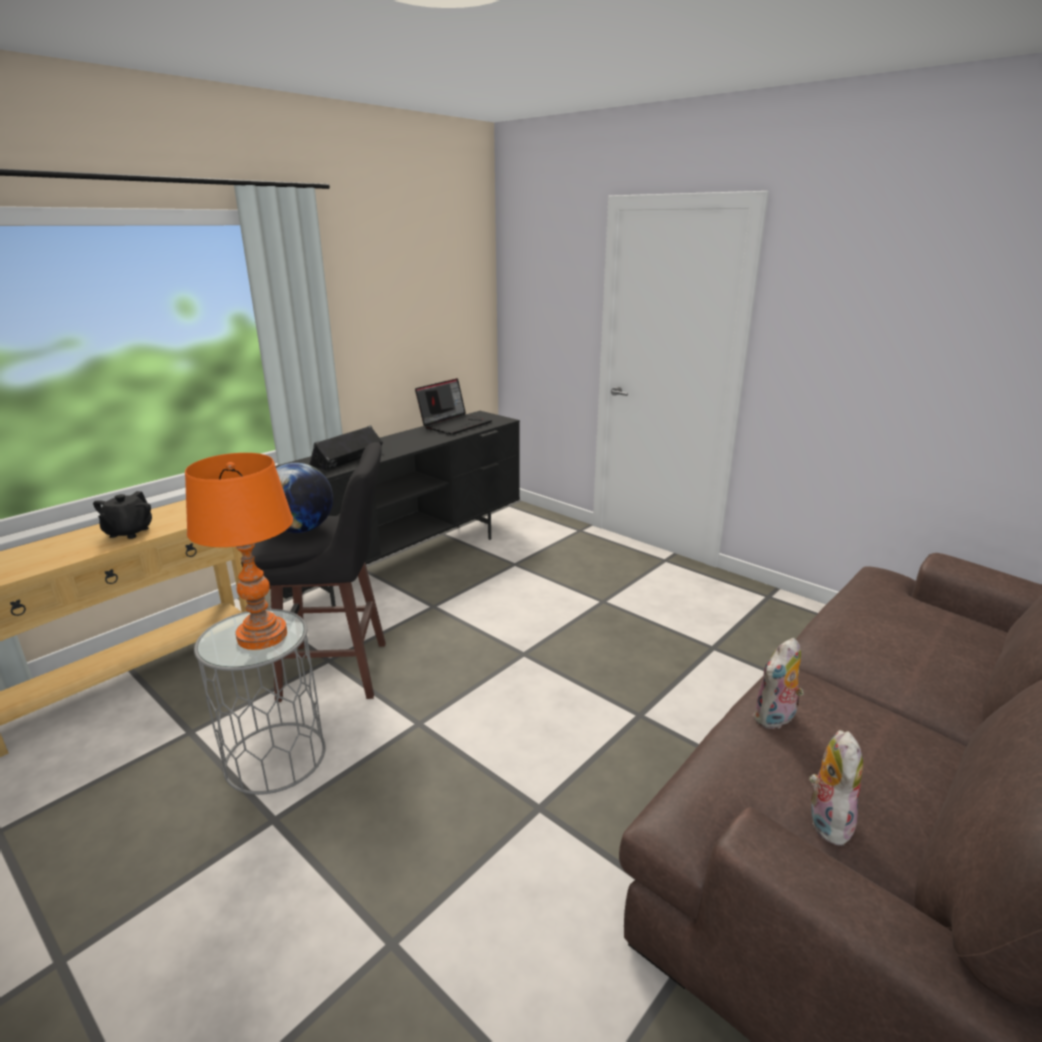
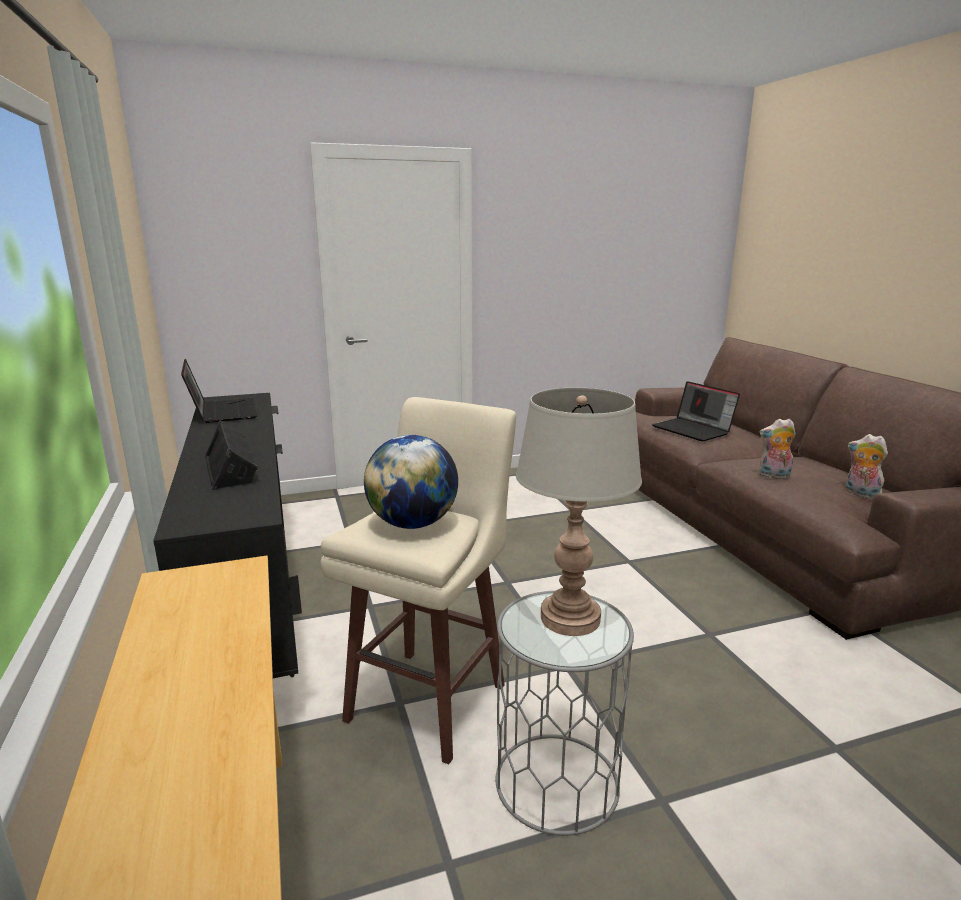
camera: 60 degrees left, 5 degrees down
(128, 532) = (208, 657): black teapot -> none
(262, 636) = (570, 618): orange table lamp -> grey table lamp
(338, 672) = (430, 700): black stool -> beige stool
(775, 719) = (773, 476): plush toy -> plush toy turned 105 degrees clockwise
(877, 629) = (694, 430): none -> laptop

